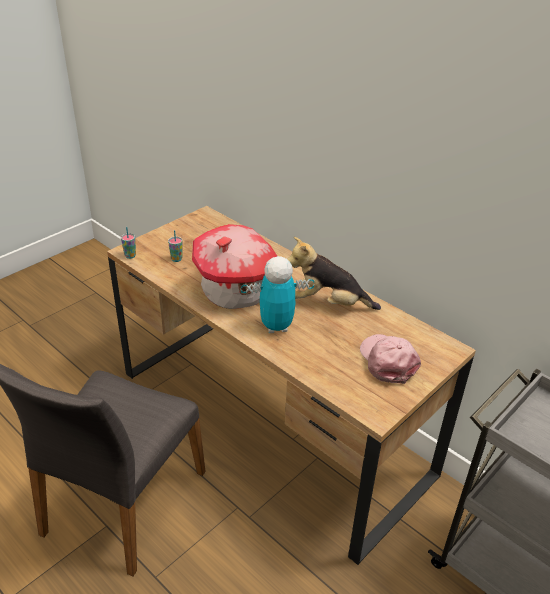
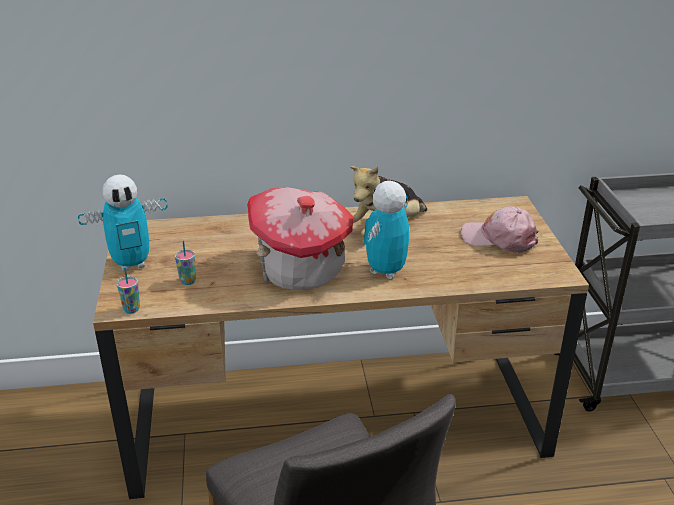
camera: 50 degrees left, 5 degrees down
(172, 233) = (132, 264): none -> toy robot

